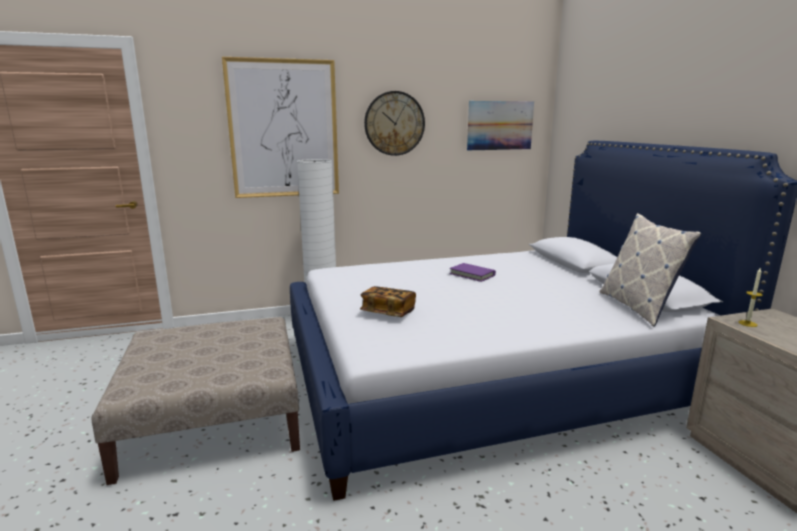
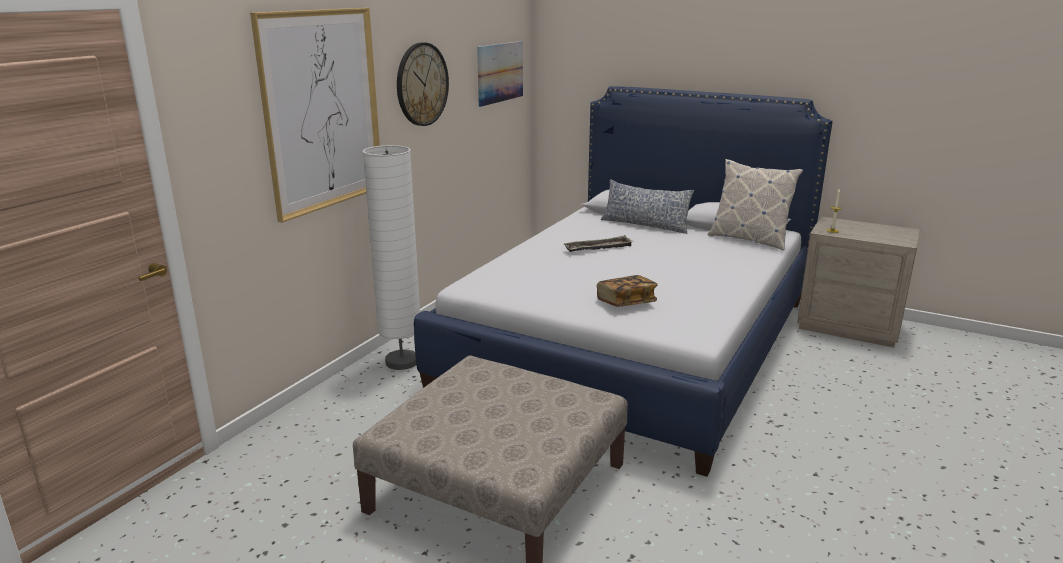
camera: 45 degrees left, 5 degrees up
(472, 274) = (598, 248): purple book -> tray
(559, 271) = (645, 225): none -> pillow

